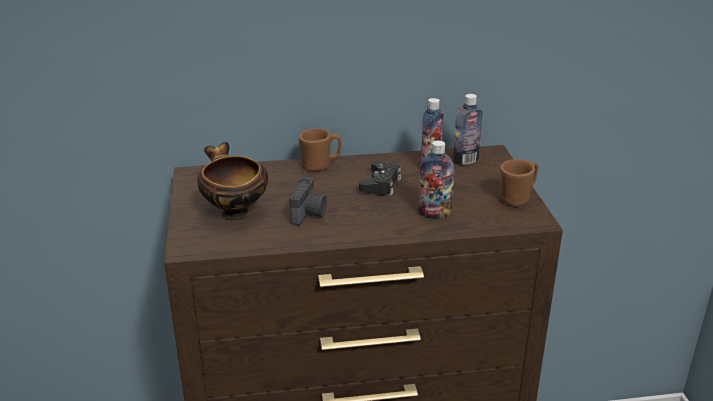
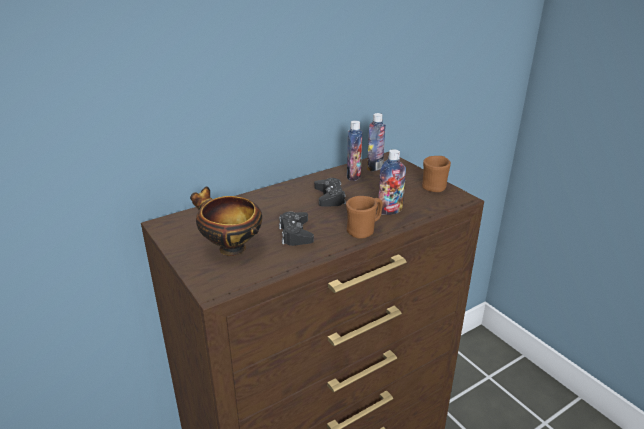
camera: 25 degrees left, 0 degrees up
(309, 214) = (295, 234): camera -> black game controller
(320, 165) = (270, 193): brown mug -> brown mug (364, 230)

